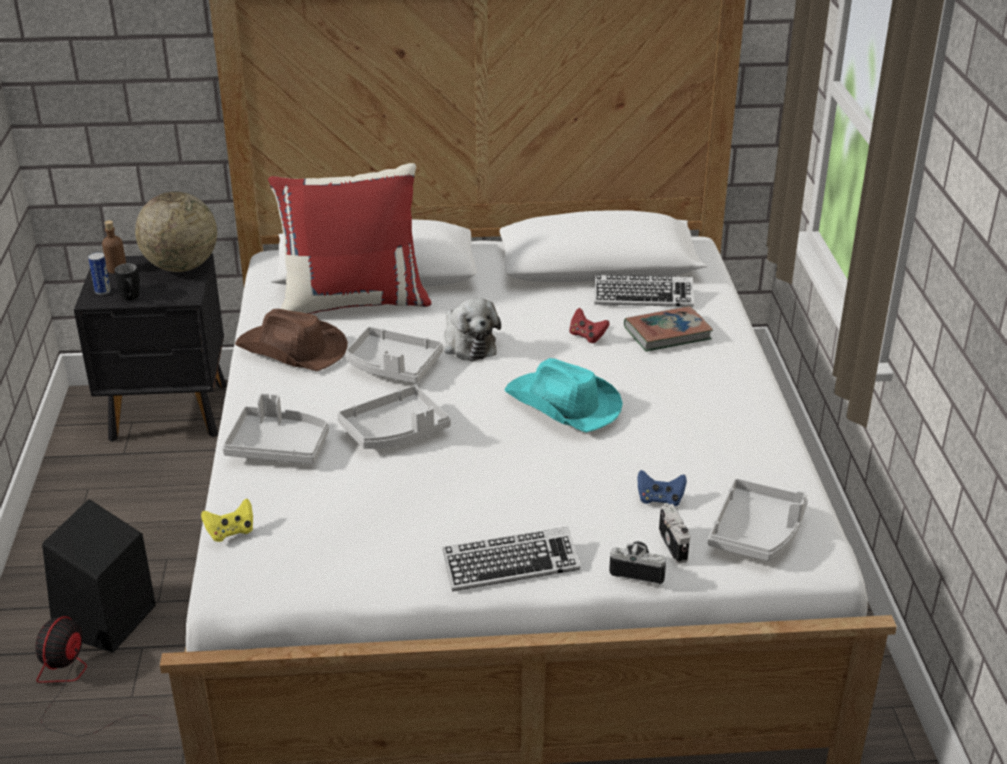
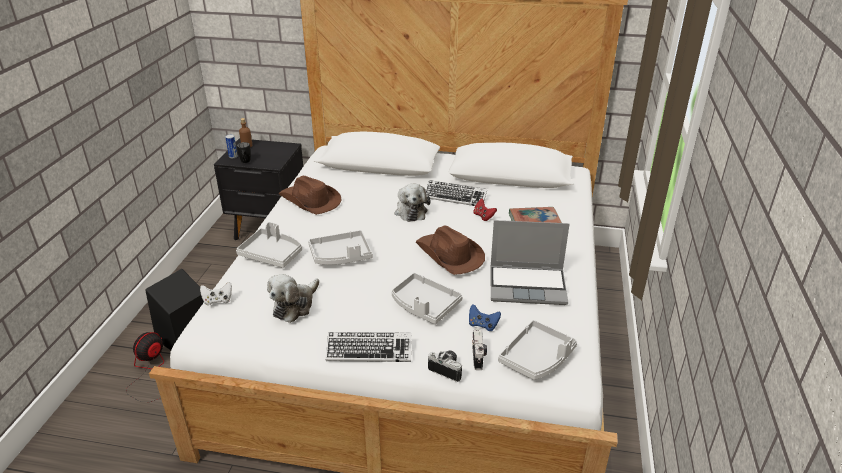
camera: 15 degrees right, 0 degrees up
(181, 267) = (280, 148): globe -> none
(230, 532) = (218, 300): yellow game controller -> white game controller
(354, 301) = (358, 178): red pillow -> none
(362, 519) = (295, 305): none -> plush toy
(393, 366) = (360, 218): grey tray -> grey tray (424, 305)
(563, 404) = (449, 255): turquoise hat -> brown hat
(643, 297) = (528, 197): keyboard -> keyboard (455, 197)
(701, 431) = (528, 285): none -> laptop

